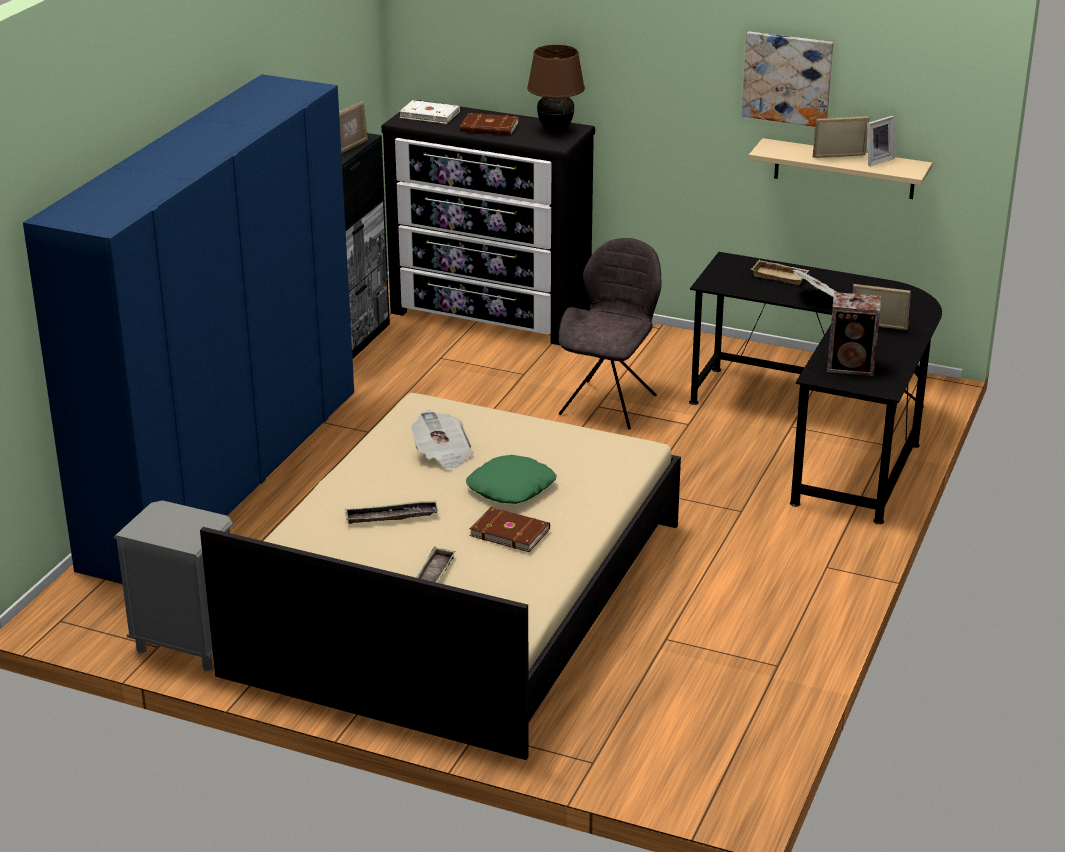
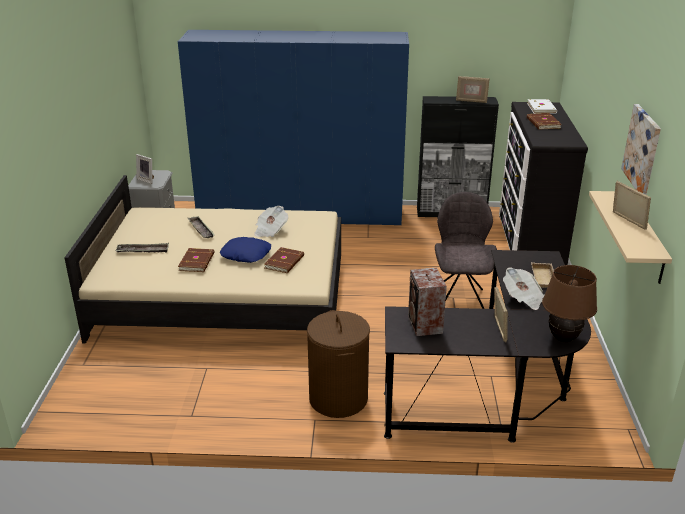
camera: 70 degrees right, 0 degrees up
(510, 487) = (246, 254): green pillow -> blue pillow
(555, 130) = (564, 138): brown table lamp -> brown table lamp (563, 338)
(559, 458) = (285, 262): none -> brown book
(609, 403) = (460, 300): grey chair -> grey chair turned 90 degrees counterclockwise
(790, 541) = (338, 399): none -> brown laundry basket
(876, 160) = (642, 235): picture frame -> picture frame (147, 180)

